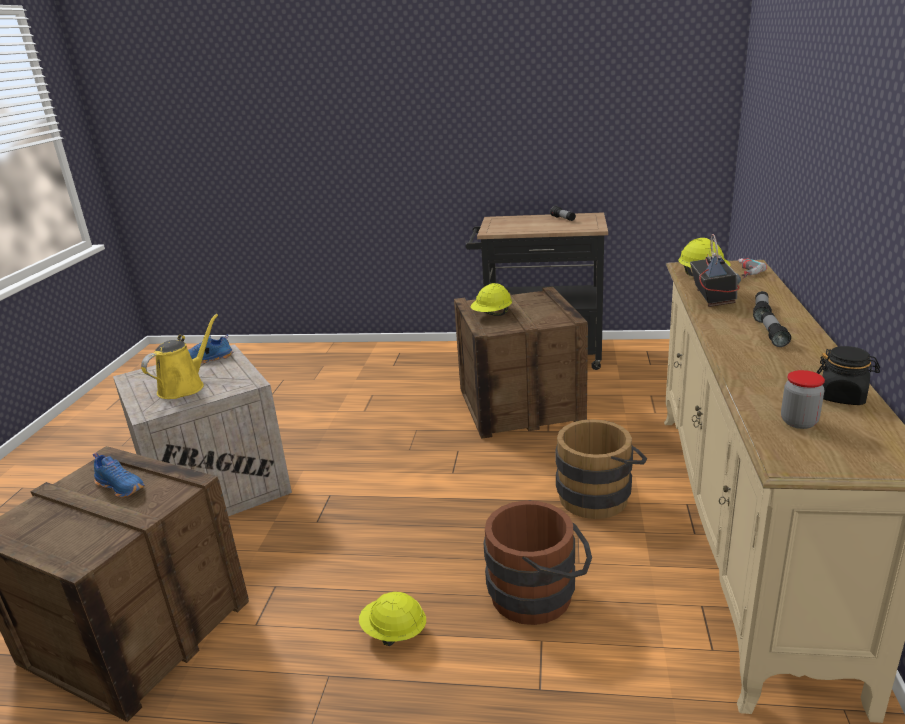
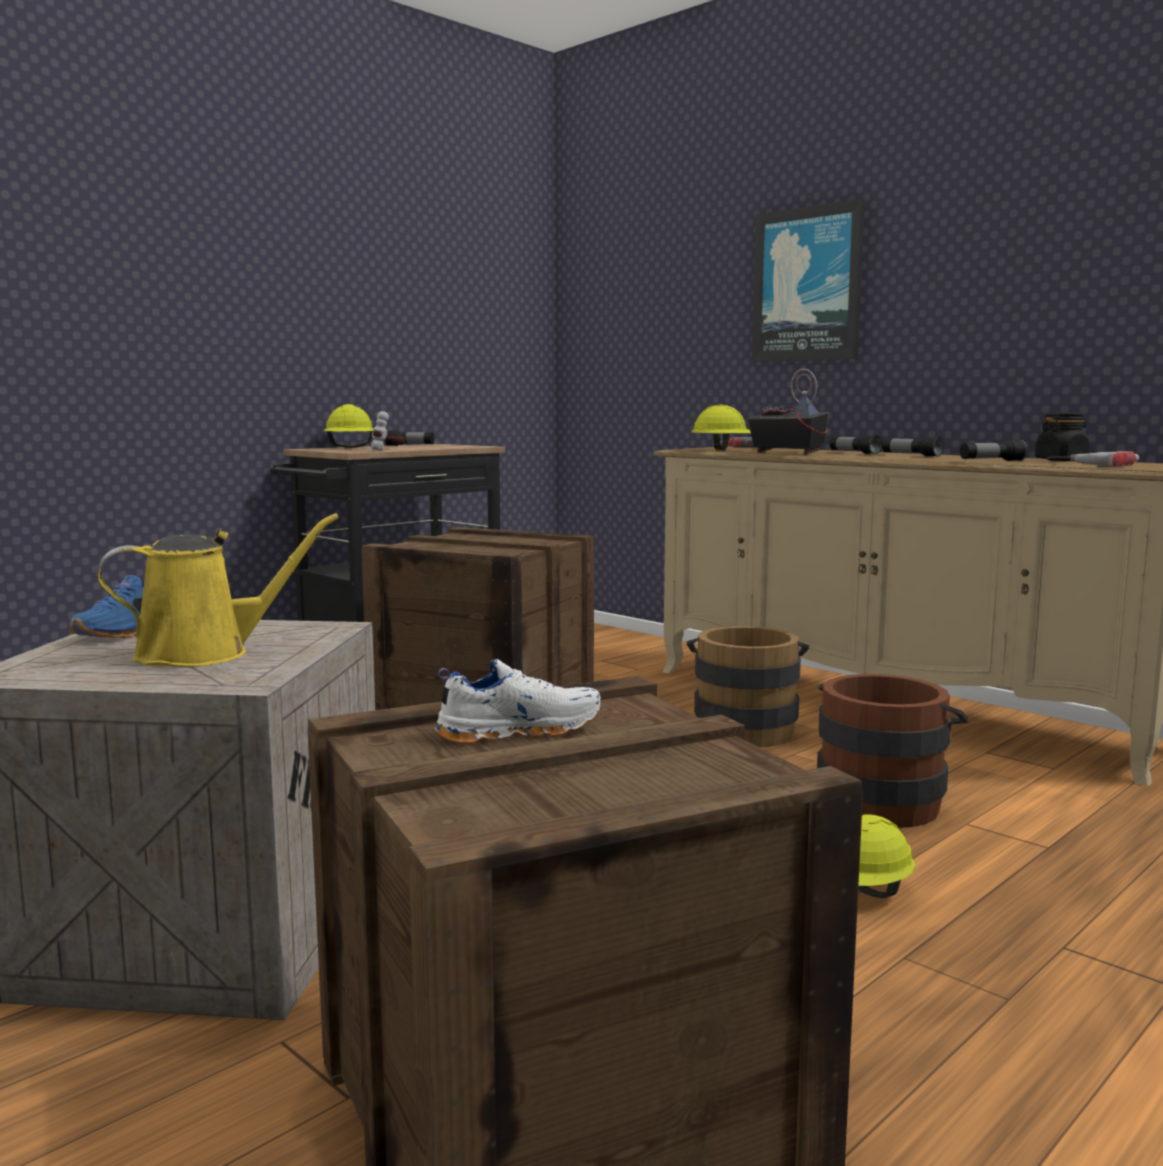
camera: 55 degrees left, 15 degrees down
(122, 486) = (518, 731): blue shoe -> white shoe
(184, 386) = (205, 653): yellow watering can -> yellow watering can turned 90 degrees clockwise
(492, 315) = (461, 548): yellow hard hat -> yellow hard hat (350, 447)
(525, 227) = (390, 449): none -> hammer
(757, 377) = (991, 461): none -> flashlight
(798, 422) = (1094, 464): jar -> power drill
(820, 130) = (807, 285): none -> picture

